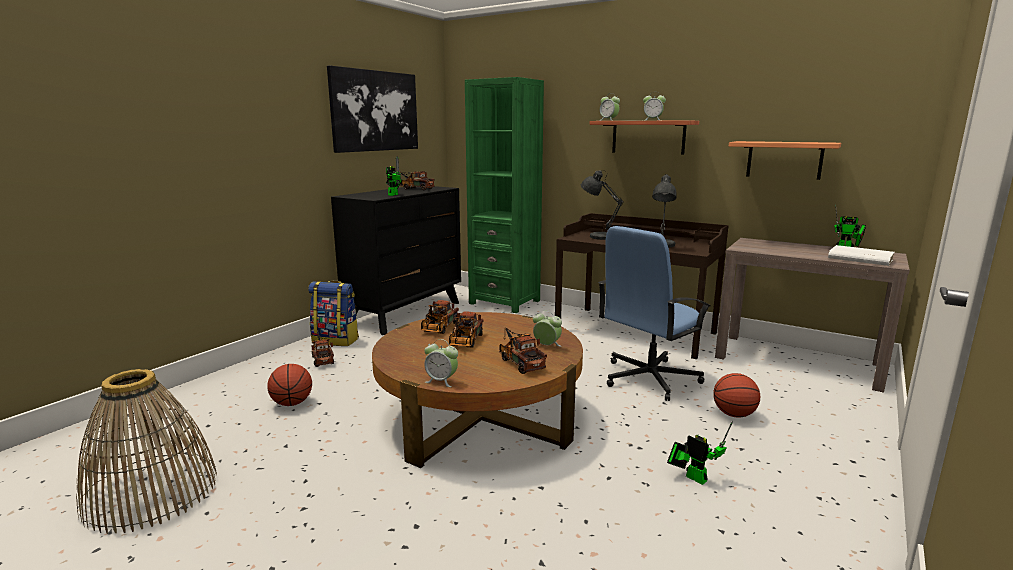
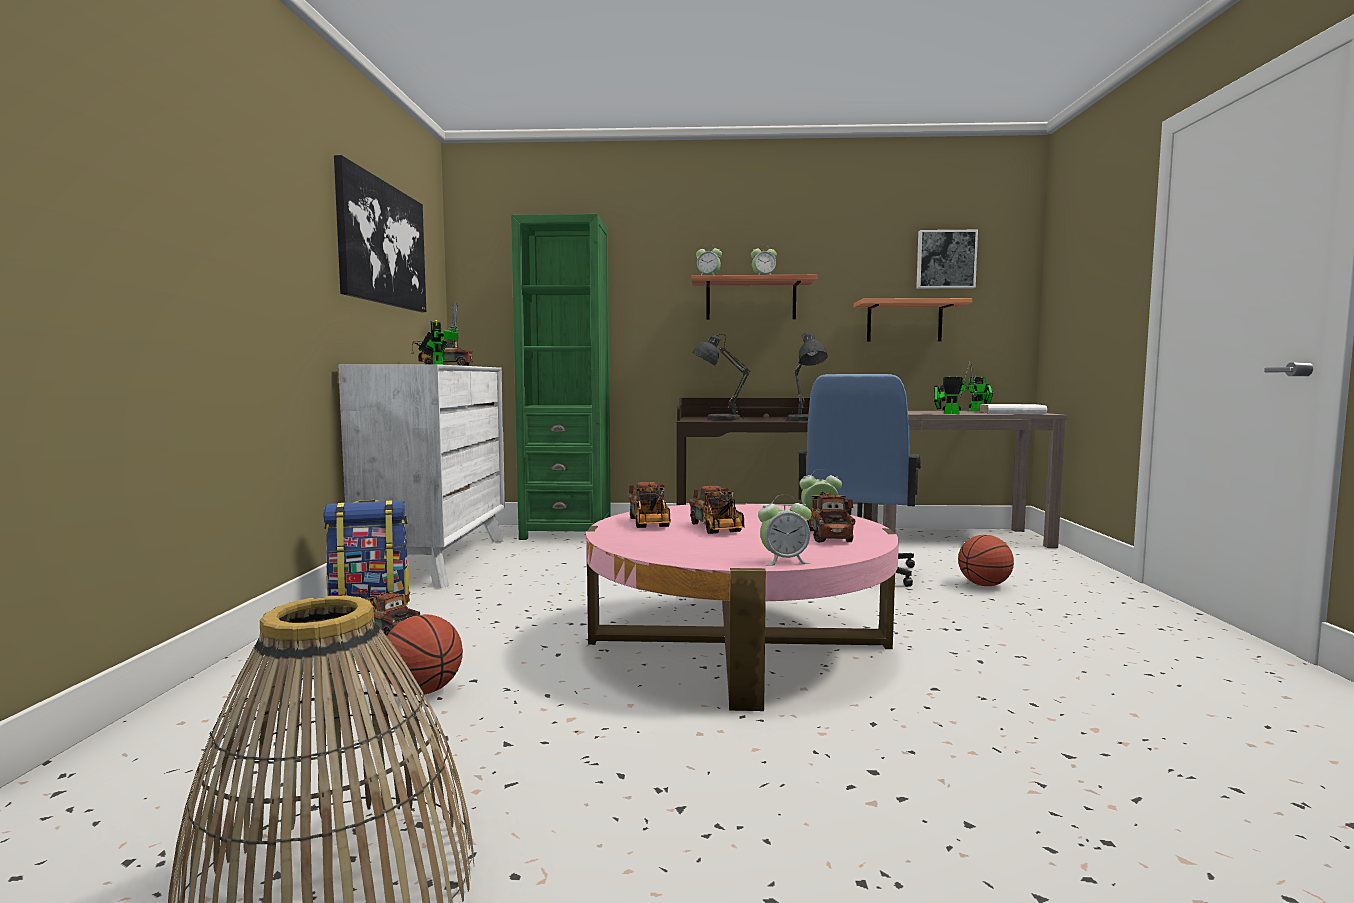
camera: 30 degrees left, 10 degrees down
(405, 313) = (437, 560): black dresser -> white dresser
(479, 416) = (738, 641): brown coffee table -> pink coffee table
(520, 362) = (828, 534): toy truck -> toy truck turned 60 degrees clockwise
(693, 477) = (1047, 640): toy robot -> toy robot (948, 413)
(833, 100) = (945, 259): none -> picture

